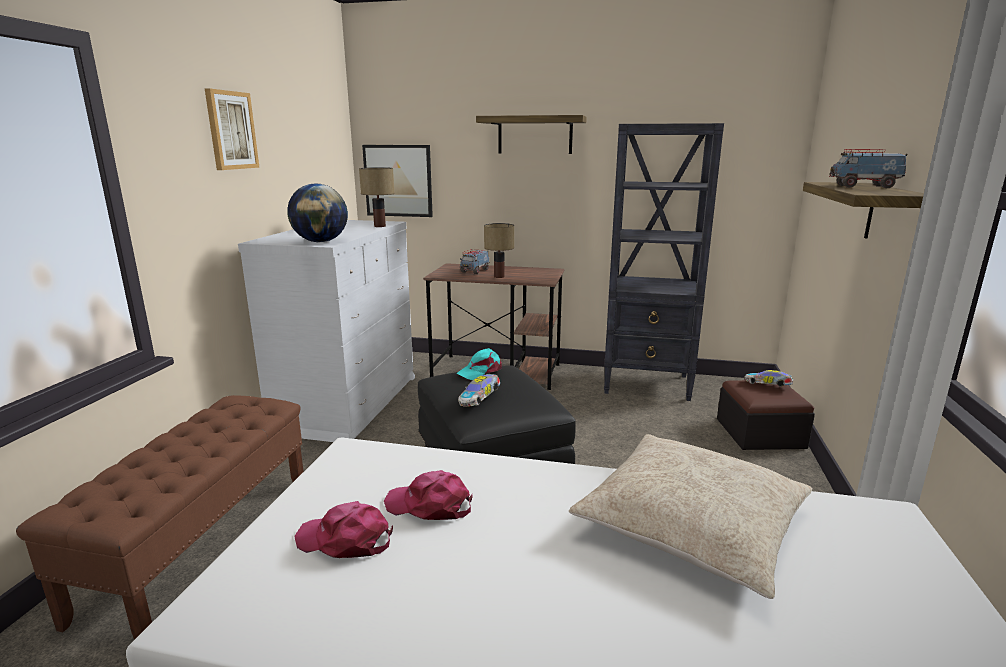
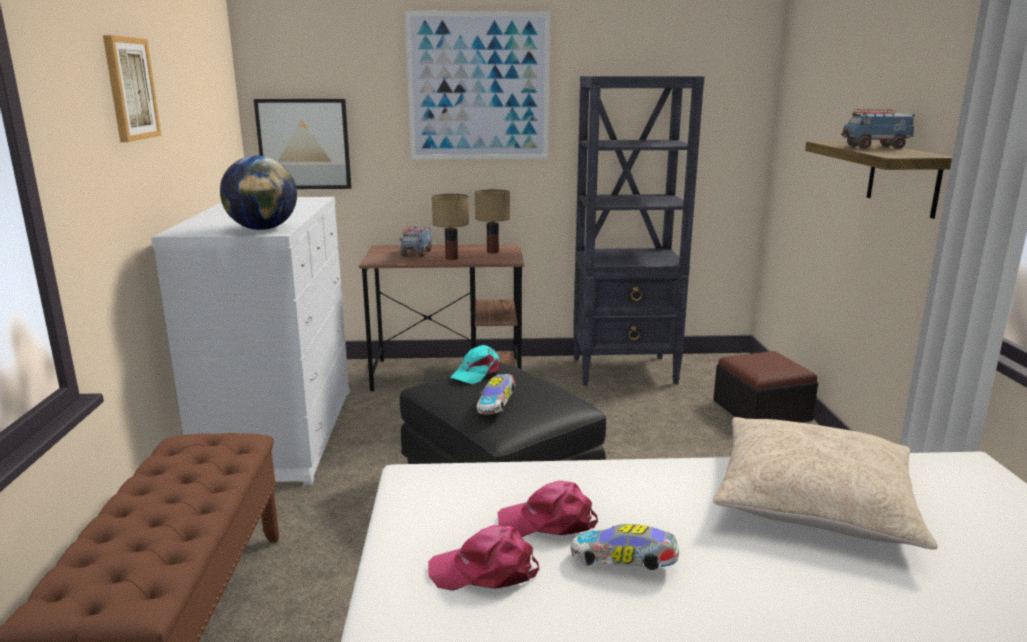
camera: 15 degrees left, 0 degrees up
(380, 226) = (310, 204): table lamp -> table lamp (493, 252)
(535, 135) = (478, 87): shelf -> picture
(768, 386) = (766, 358): toy car -> toy car (625, 563)

